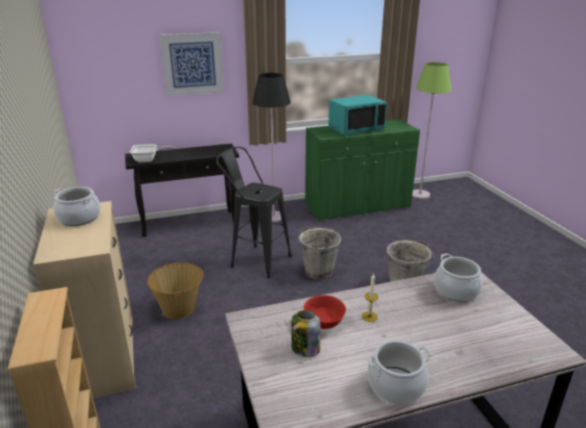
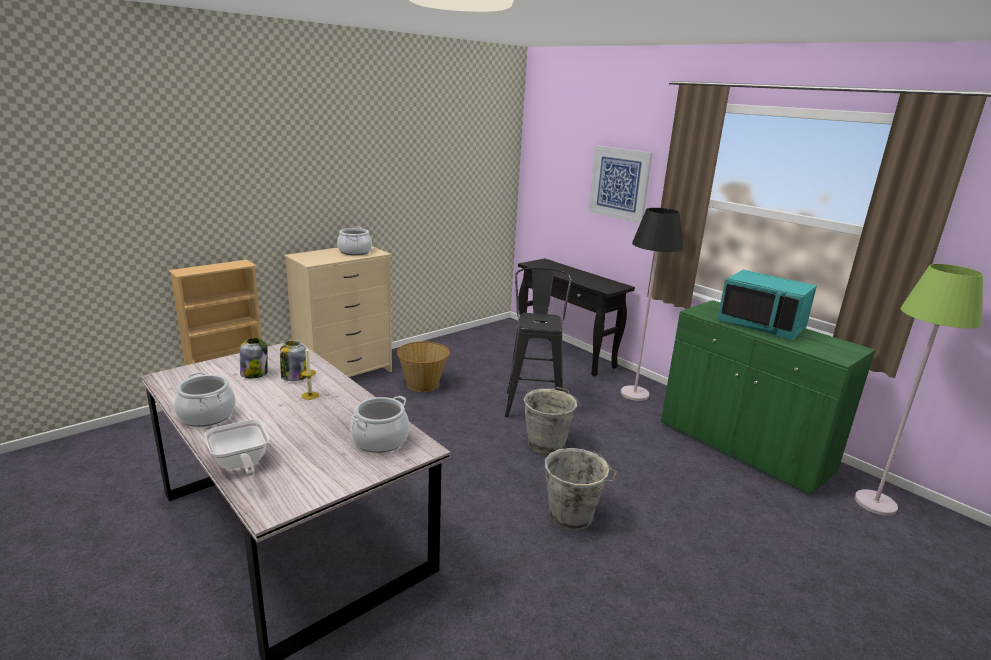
camera: 65 degrees right, 5 degrees down
(148, 160) = (541, 267): frying pan -> frying pan (240, 464)
(324, 323) = (293, 377): red bowl -> jar

